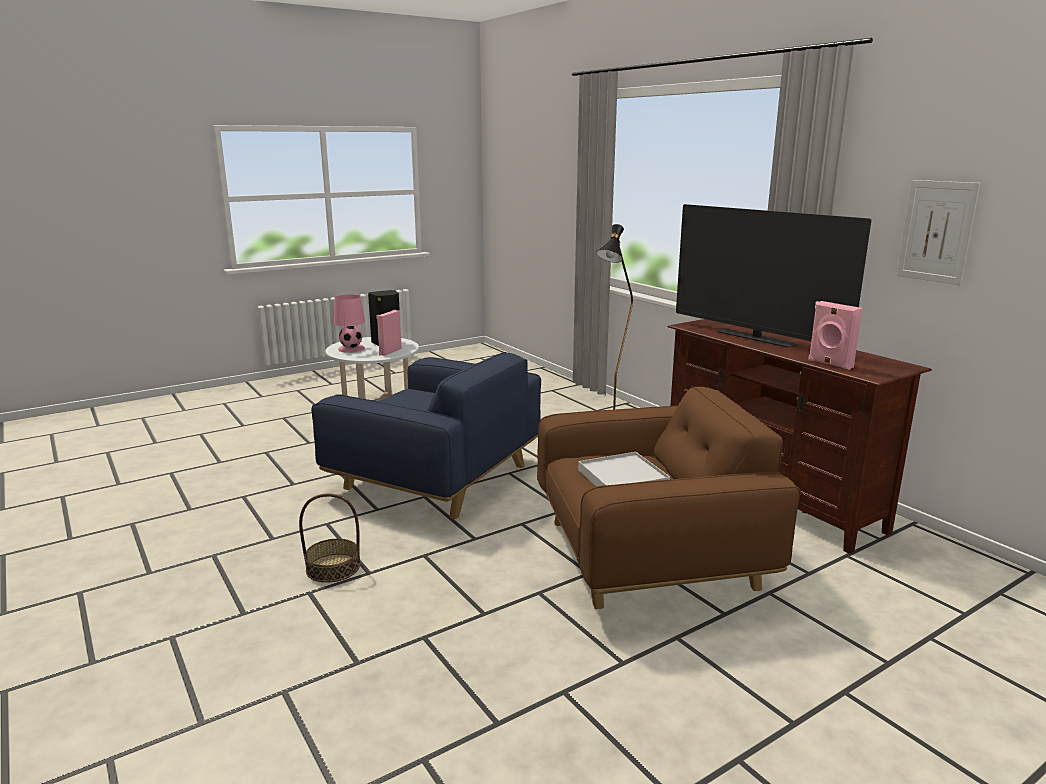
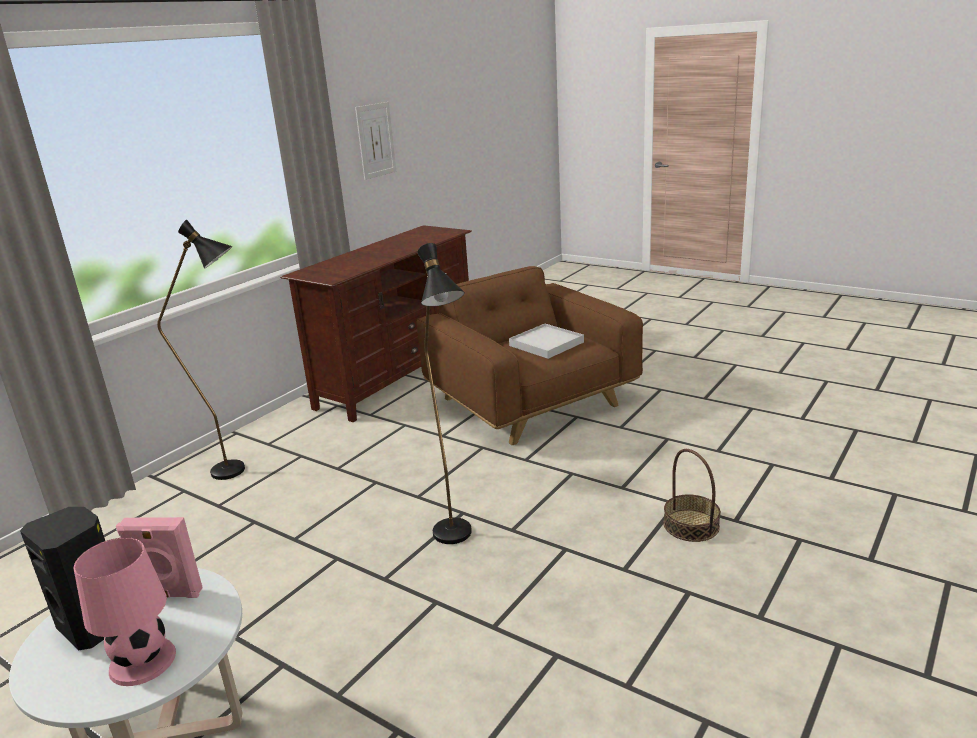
camera: 110 degrees left, 5 degrees up
(436, 477) = (457, 540): blue armchair -> black floor lamp
(756, 338) = (370, 258): television -> none
(829, 364) = (435, 239): pink speaker -> none

